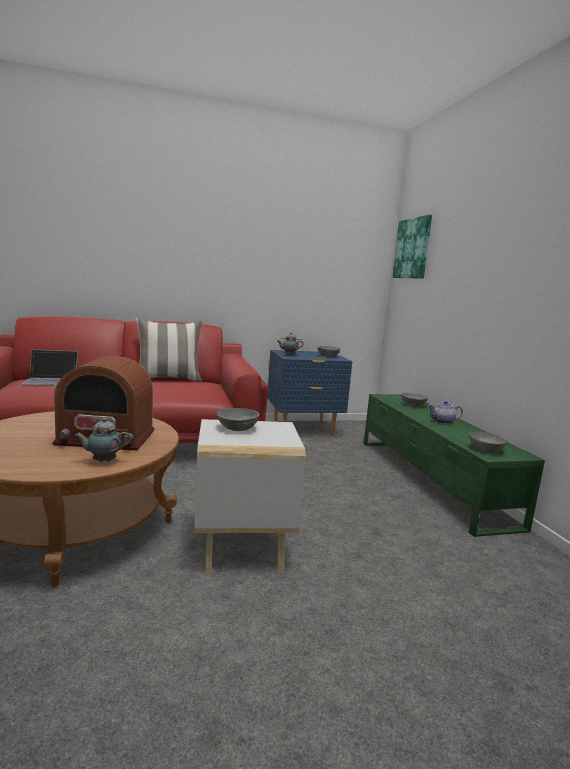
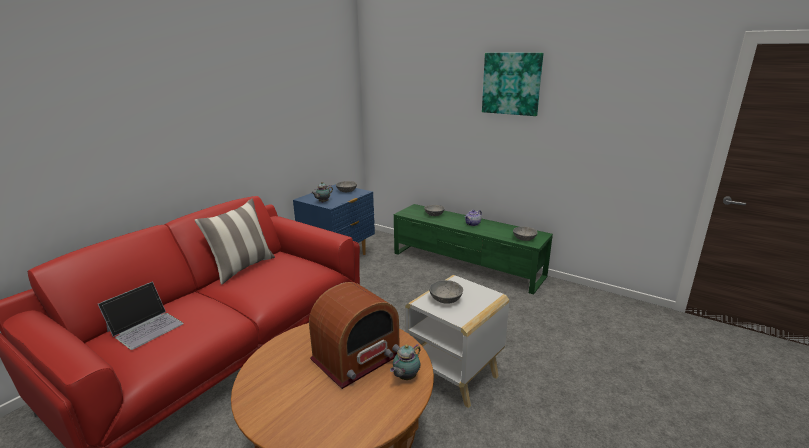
camera: 40 degrees left, 10 degrees up
(412, 248) = (390, 84): picture -> picture (511, 84)

